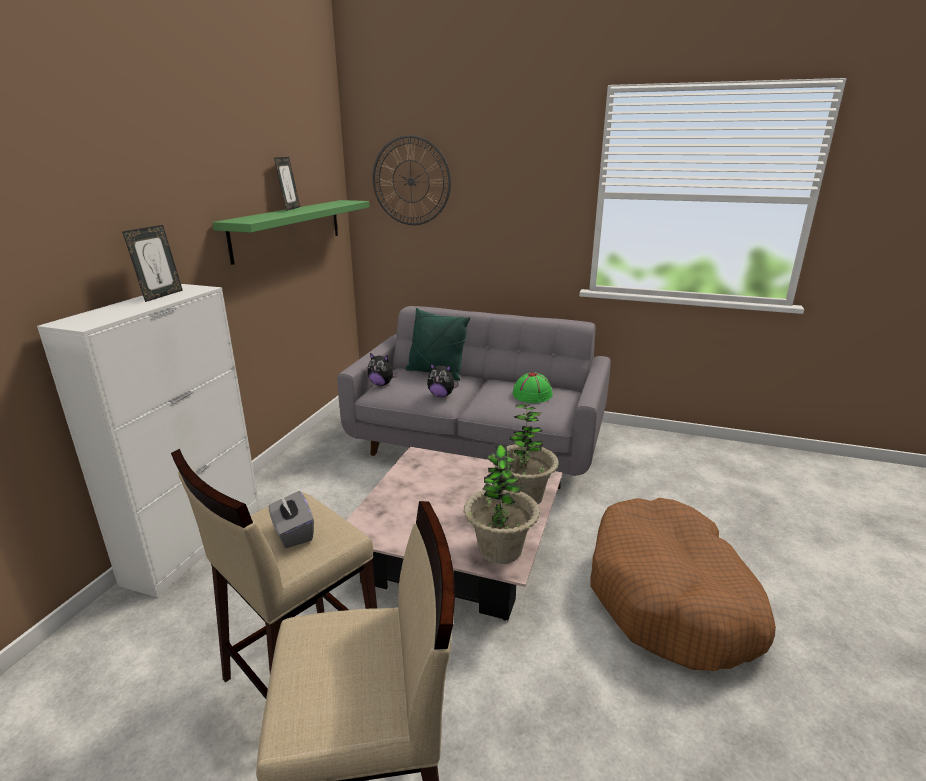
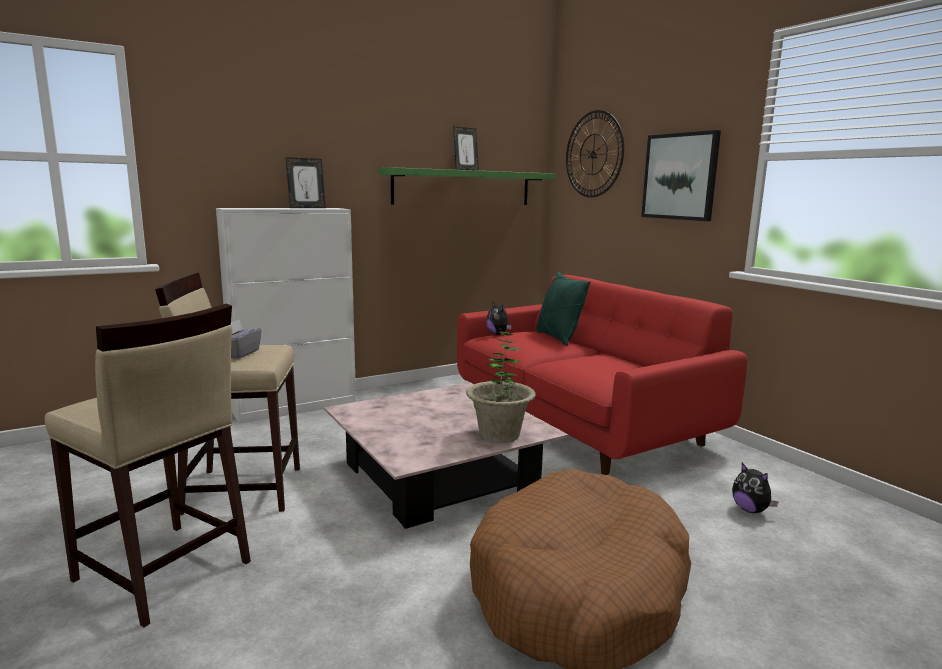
camera: 40 degrees right, 10 degrees down
(441, 395) = (531, 349): plush toy -> plush toy (750, 510)
(478, 443) = (579, 421): grey sofa -> red sofa
(500, 549) = (416, 453): potted plant -> none
(519, 208) = (680, 176): none -> picture
(532, 395) = (616, 367): green hat -> none

